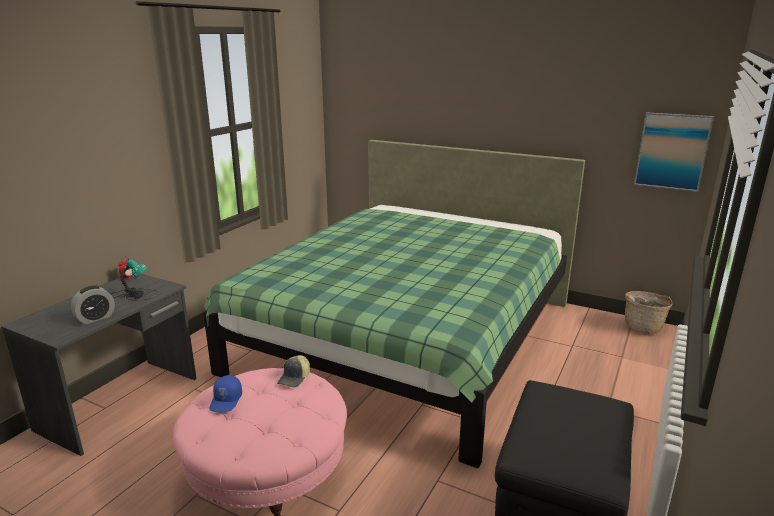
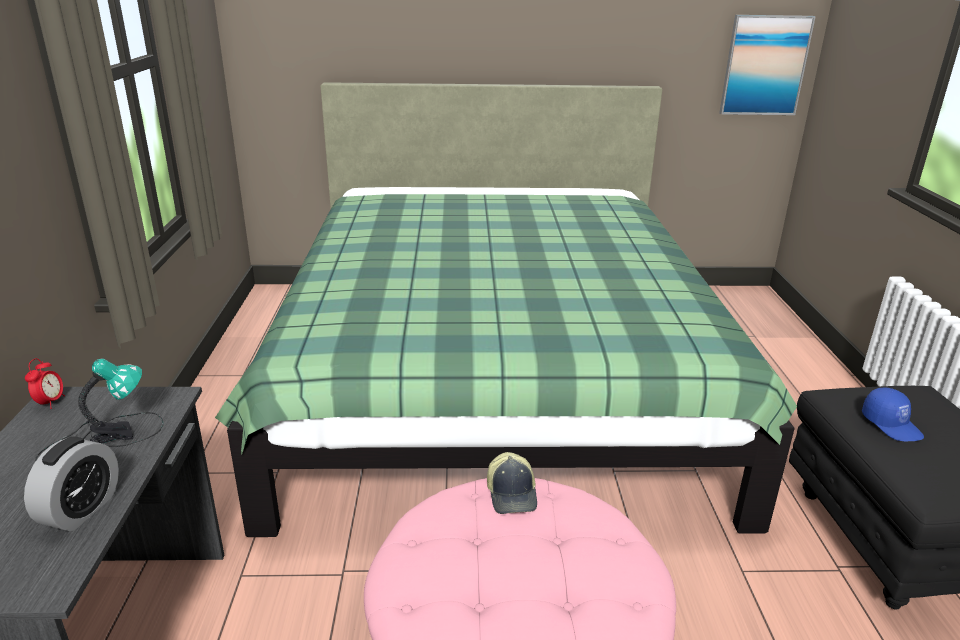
camera: 30 degrees left, 5 degrees up
(226, 401) = (451, 578): blue cap -> blue cap (891, 425)
(643, 327) = (737, 295): basket -> none

